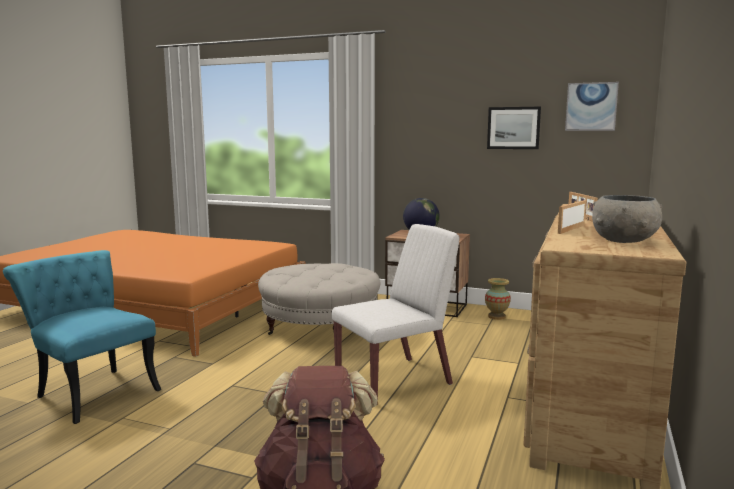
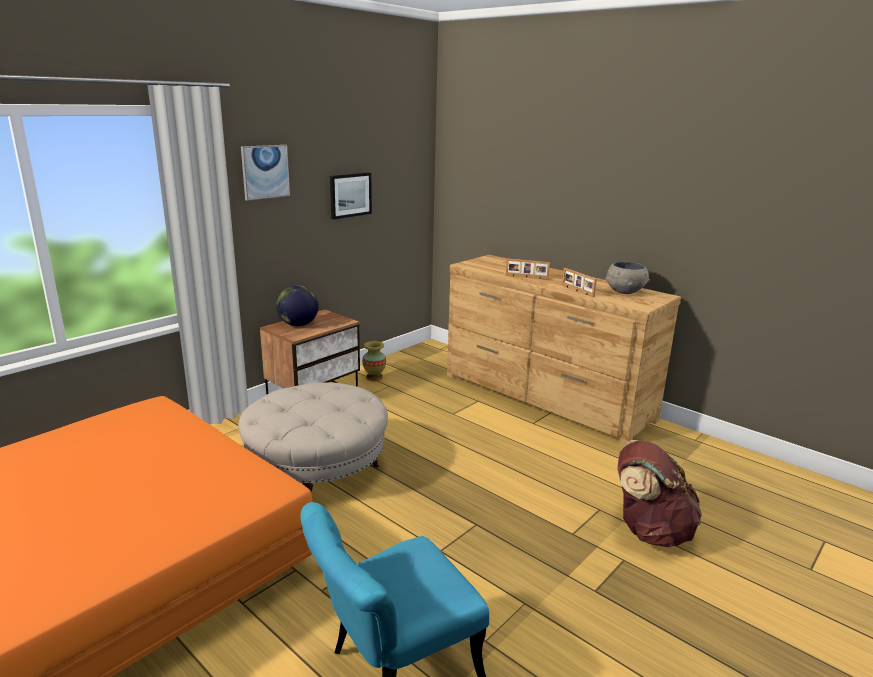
camera: 70 degrees left, 10 degrees up
(394, 380) = (480, 458): white chair -> none
(591, 106) = (401, 170): picture -> picture (265, 172)

